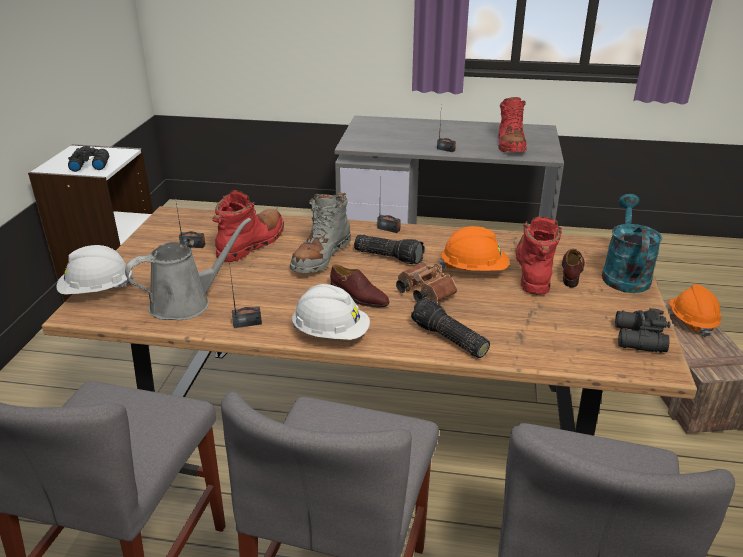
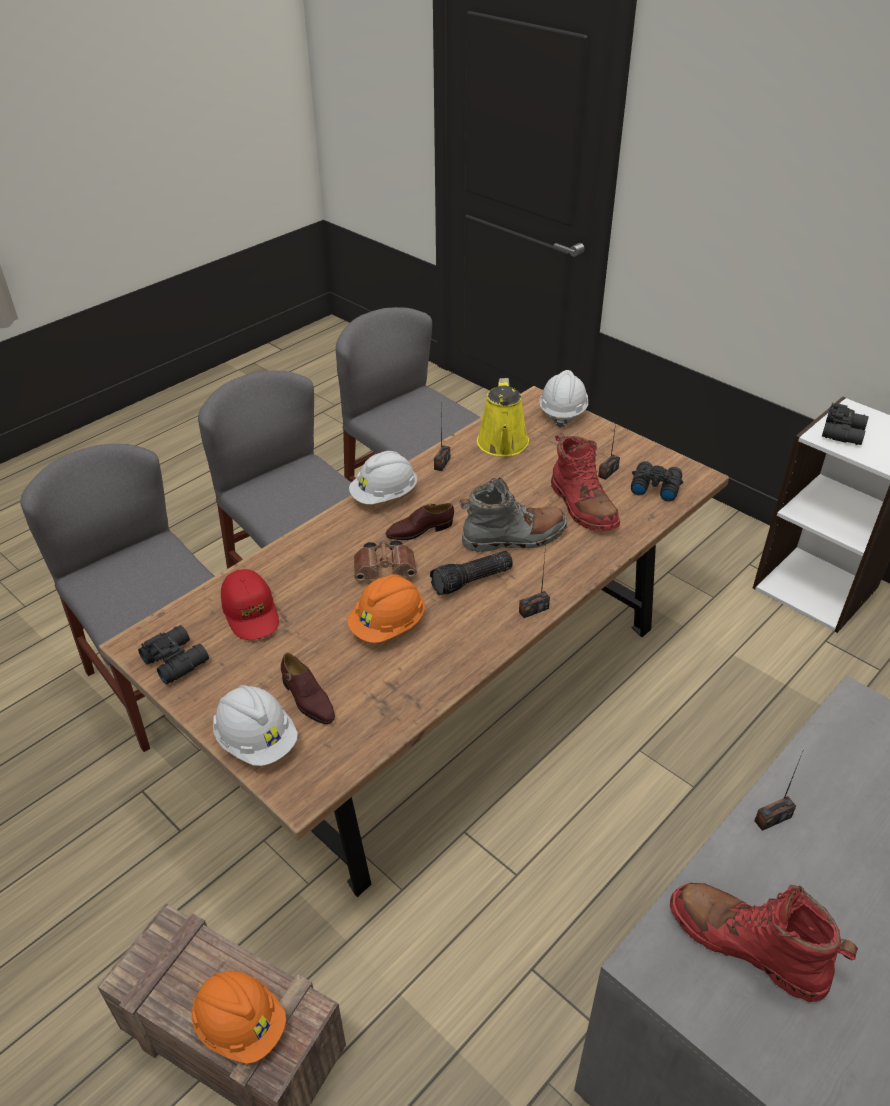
camera: 125 degrees right, 10 degrees up
(186, 303) = (503, 445): grey watering can -> yellow watering can
(198, 225) = (654, 486): none -> black binoculars
(321, 257) = (514, 538): grey boot -> grey boot turned 105 degrees clockwise
(448, 339) = (310, 549): flashlight -> none
(533, 271) = (340, 670): red boot -> none
(549, 331) = (251, 612): none -> red cap
(624, 274) = (257, 740): turquoise watering can -> white hard hat

